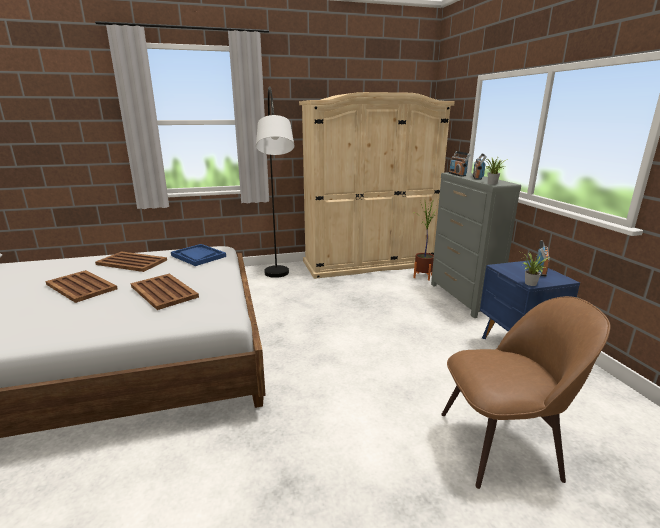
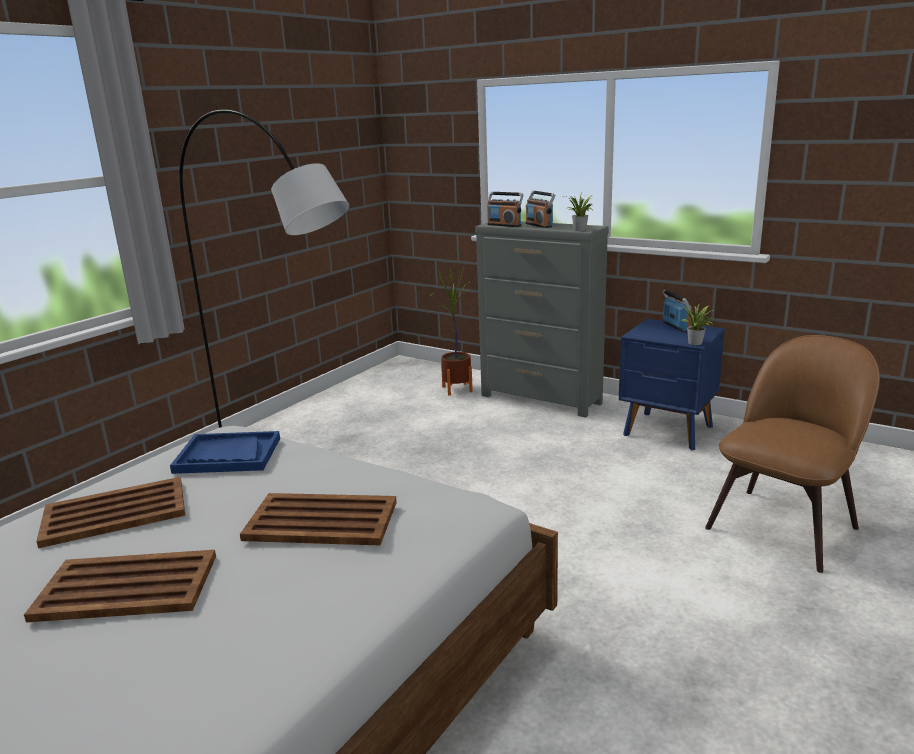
camera: 40 degrees left, 0 degrees up
(369, 263) = (358, 396): beige wardrobe -> none

